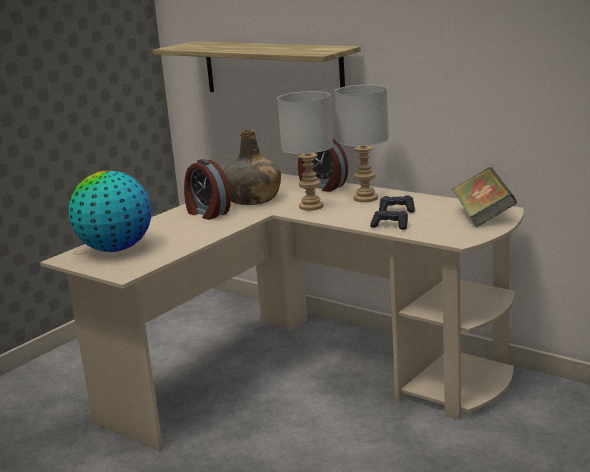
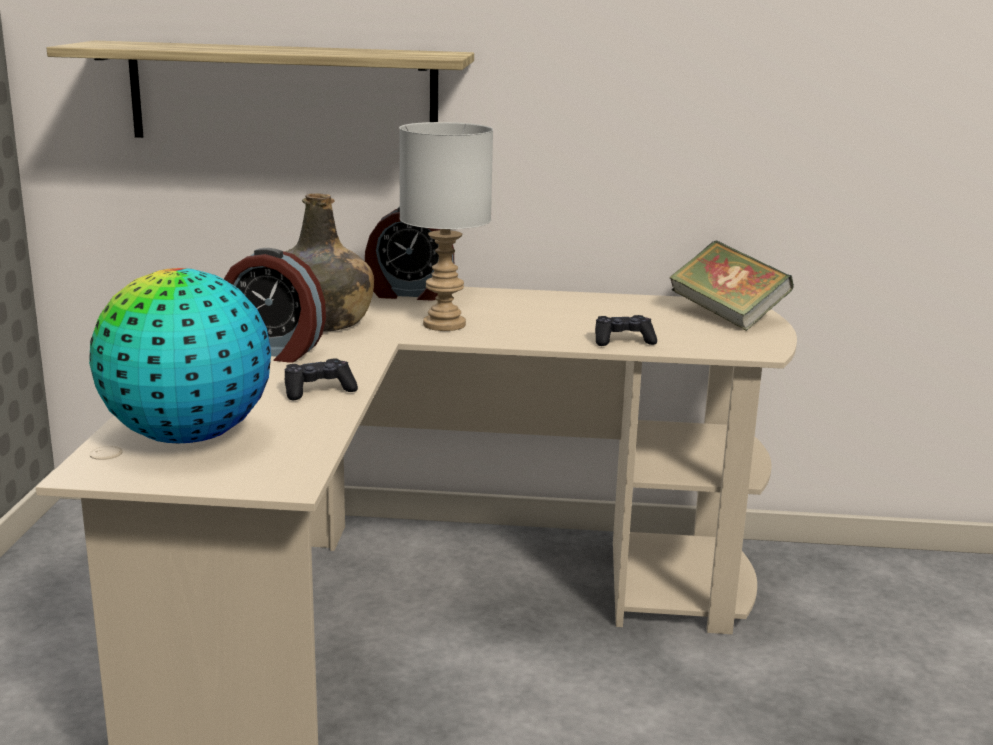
camera: 35 degrees left, 0 degrees up
(367, 198) = (513, 305): grey table lamp -> none
(396, 210) = (590, 318): black game controller -> black game controller (318, 390)

